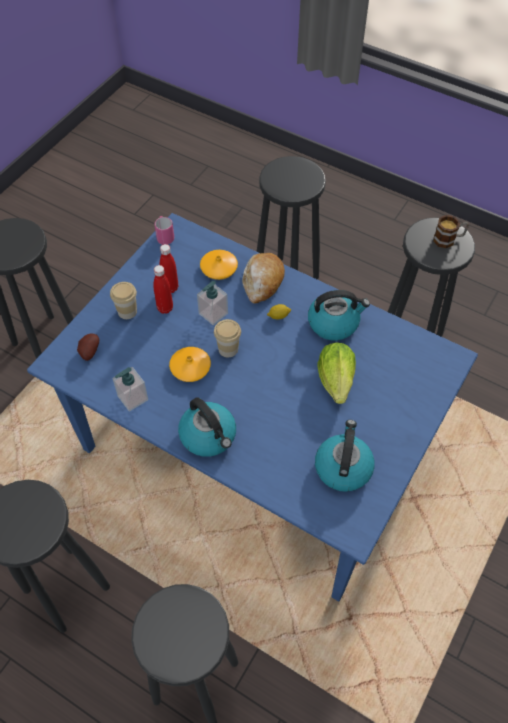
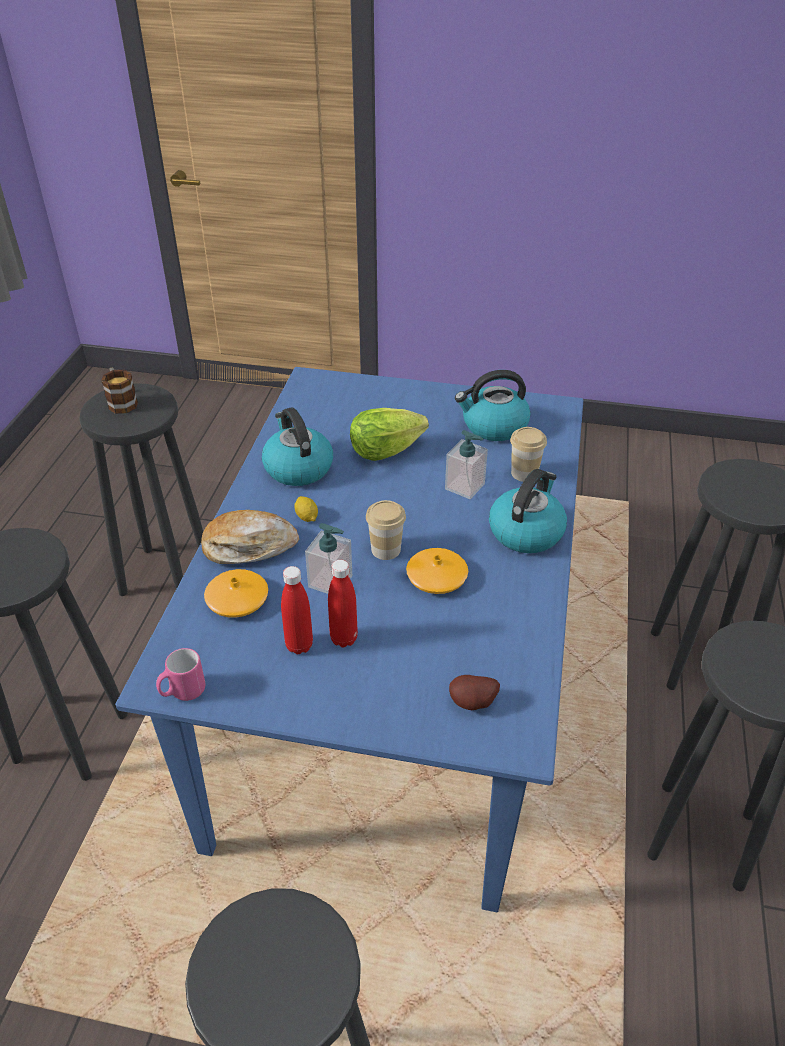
camera: 110 degrees left, 15 degrees down
(127, 311) = (370, 684): cup -> cup (524, 473)
(132, 398) = (520, 621): soap dispenser -> soap dispenser (465, 486)

